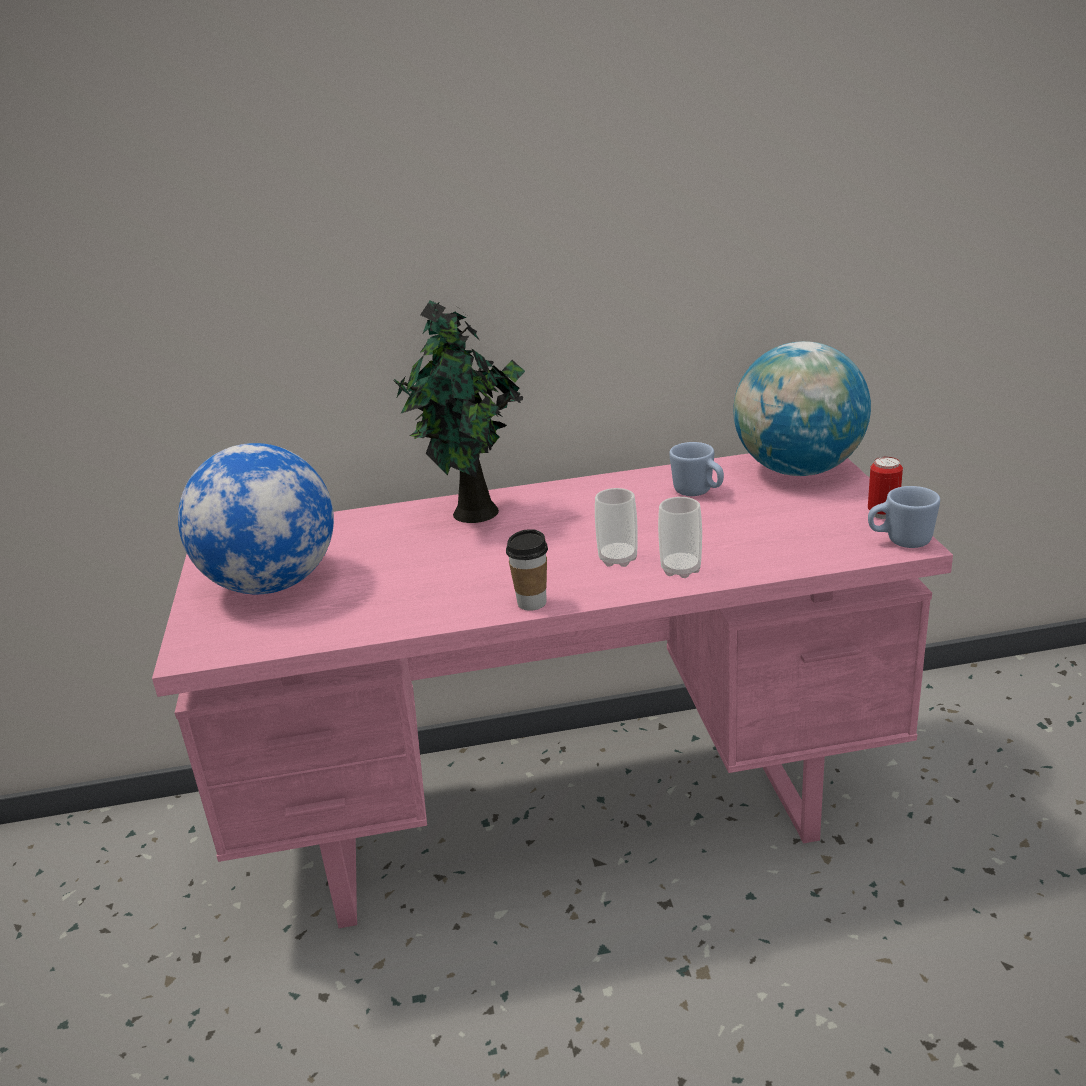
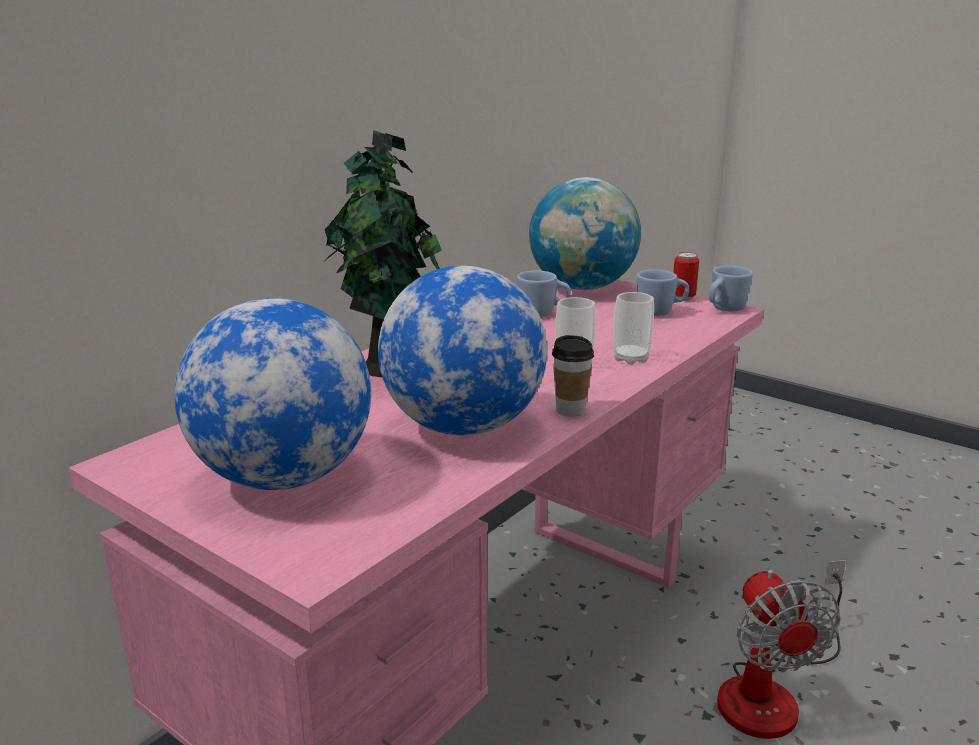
camera: 45 degrees left, 5 degrees down
(433, 587) = (464, 427): none -> globe
(774, 990) = (771, 692): none -> fan
(820, 524) = (661, 312): none -> blue mug

